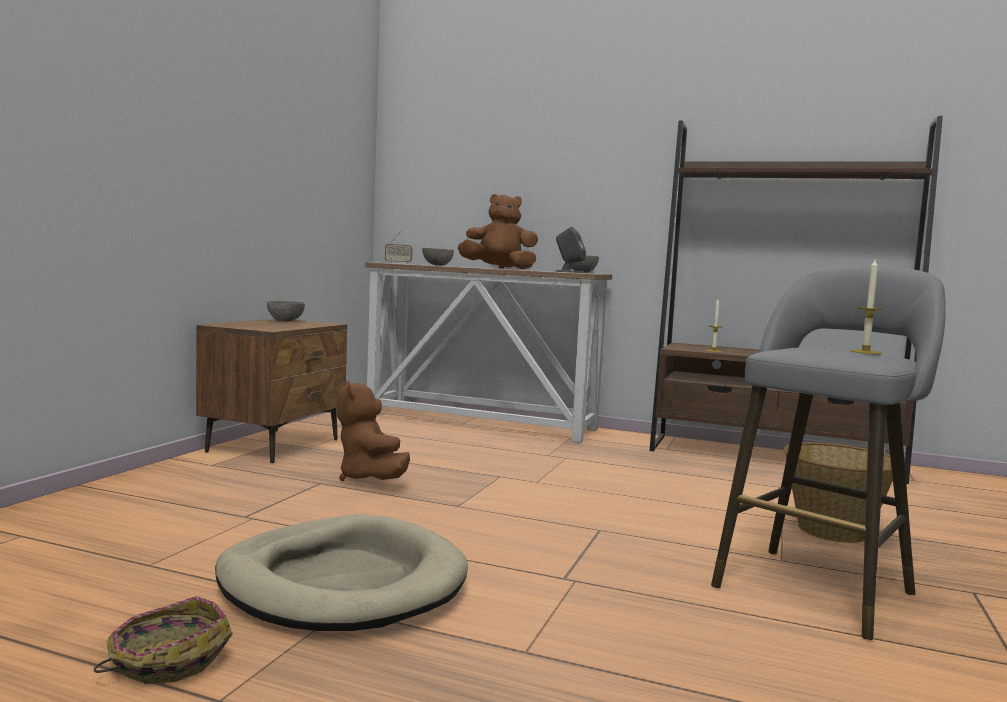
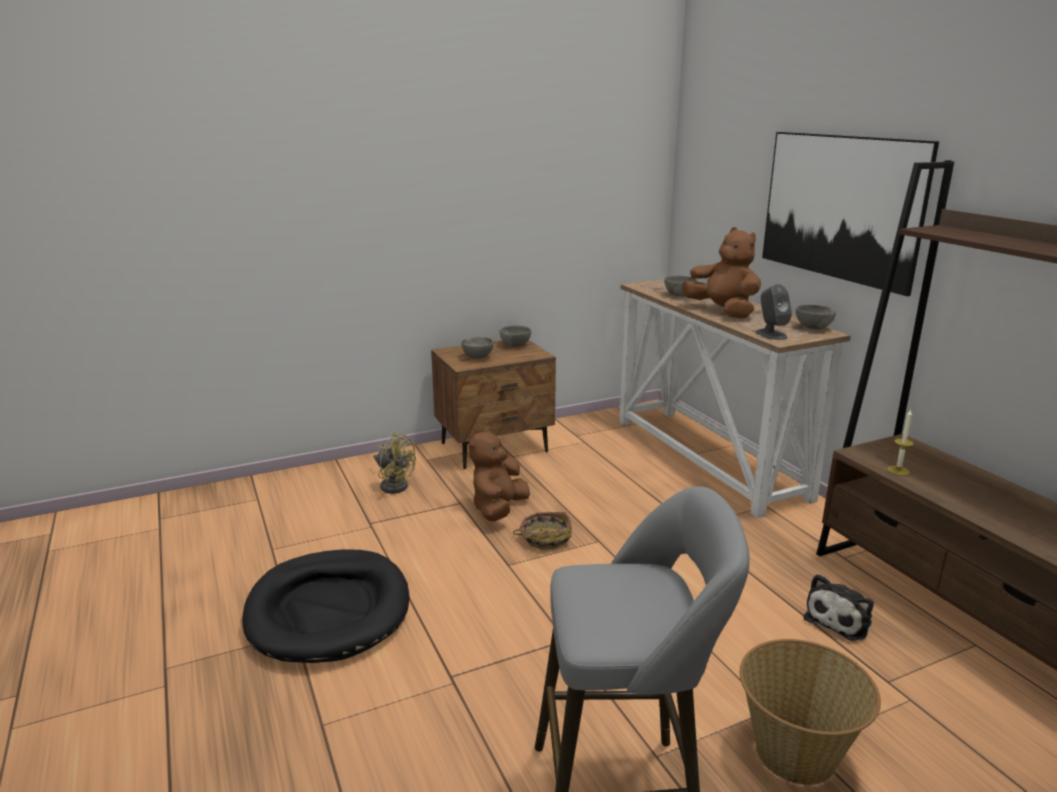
camera: 45 degrees right, 15 degrees up
(167, 660) = (185, 628): basket -> basket (545, 538)
(210, 486) = (394, 484): none -> yellow fan
(269, 326) = (478, 357): none -> grey bowl
(342, 582) = (329, 610): beige dog bed -> black dog bed
(398, 263) = (659, 284): radio -> none
(582, 175) = (839, 207): none -> picture
(724, 473) = (840, 619): none -> plush toy
(865, 352) = (644, 613): candle -> none

